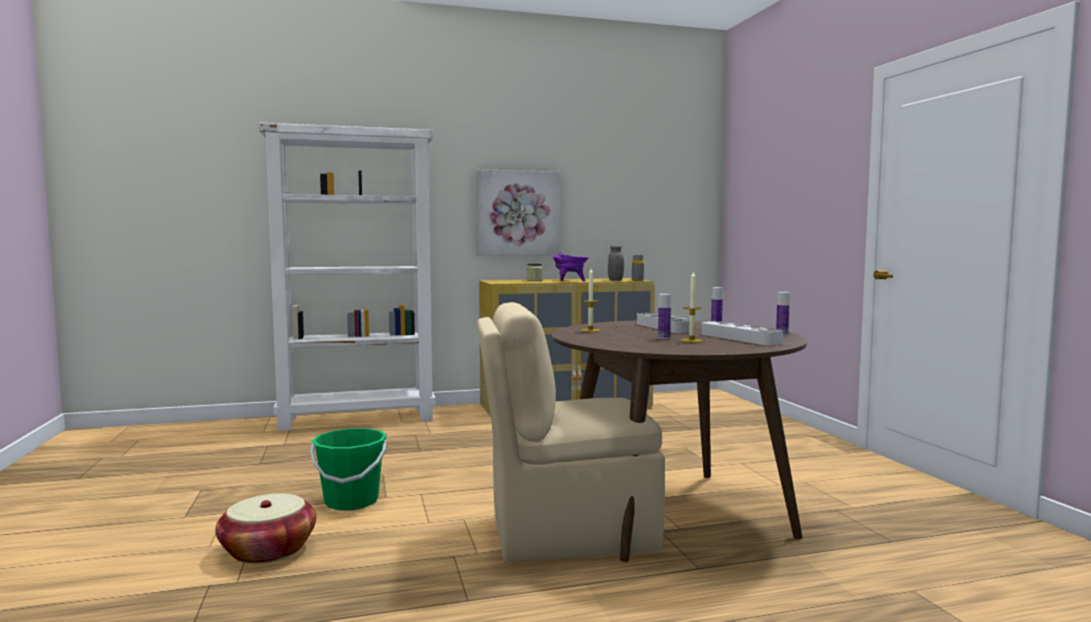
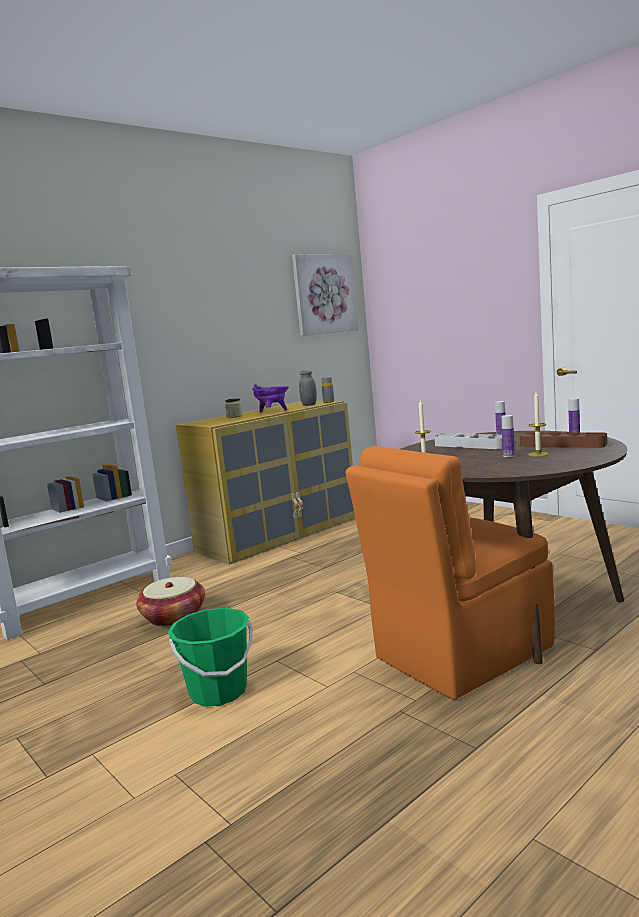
camera: 25 degrees left, 5 degrees up
(268, 550) = (211, 776): basket -> basket (174, 617)
(517, 213) = (201, 349): picture -> picture (324, 294)
(567, 532) = (459, 654): beige chair -> orange chair
(740, 338) = (562, 445): grey tray -> brown tray

